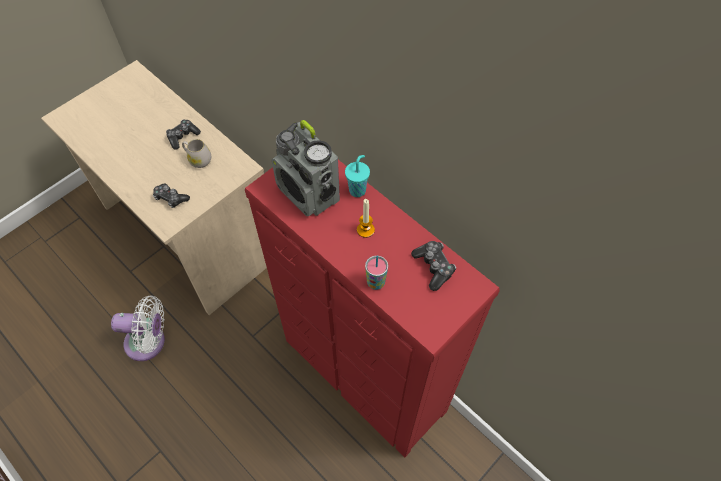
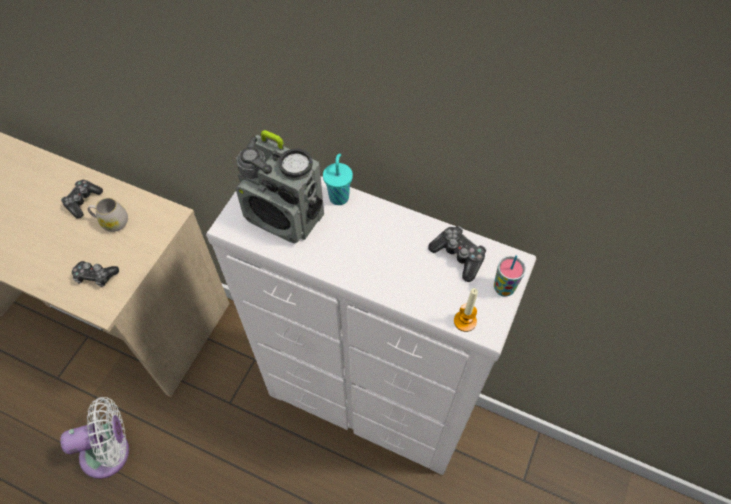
camera: 20 degrees left, 0 degrees up
(363, 377) = (367, 405): red dresser -> white dresser
(365, 230) = (366, 238): candle -> candle (465, 321)
(375, 283) = (403, 293): cup -> cup (503, 288)

